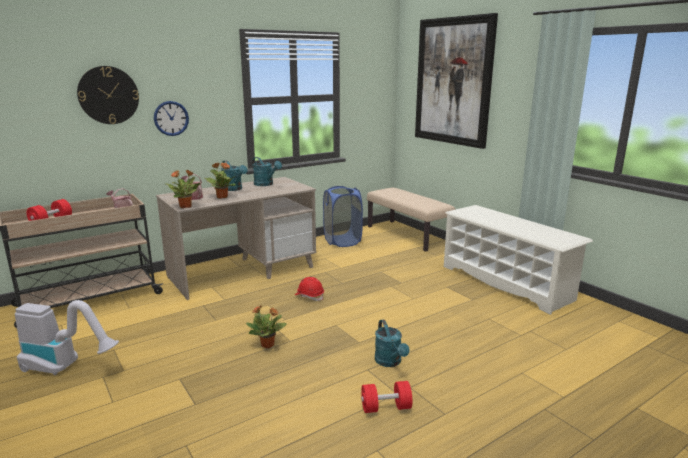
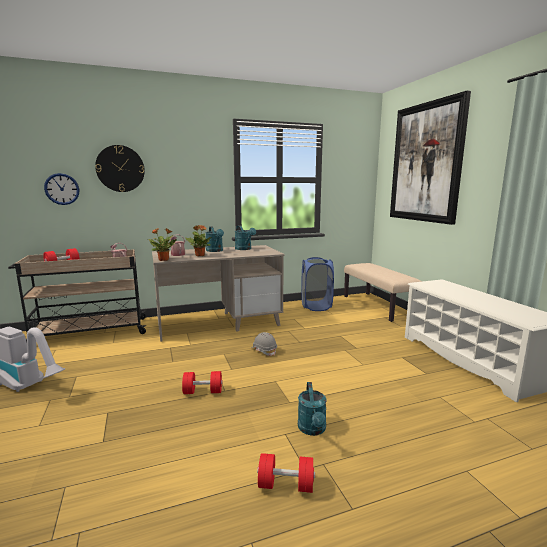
camera: 15 degrees right, 5 degrees down
(171, 118) = (171, 190): wall clock -> wall clock (62, 189)
(268, 345) = (203, 392): potted plant -> red dumbbell
(309, 296) = (264, 350): red hard hat -> grey hard hat

